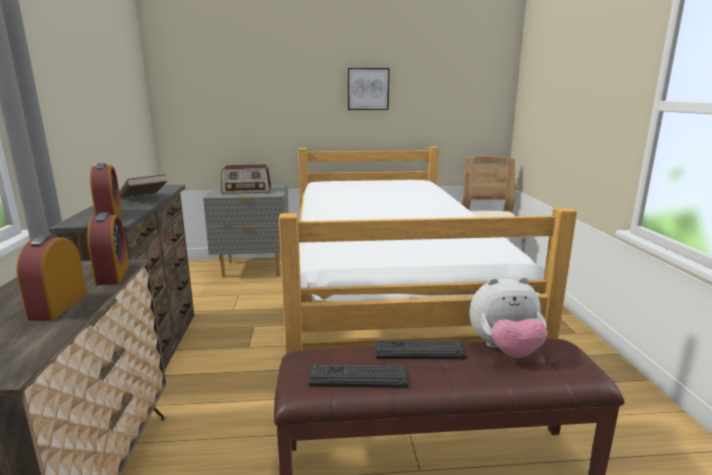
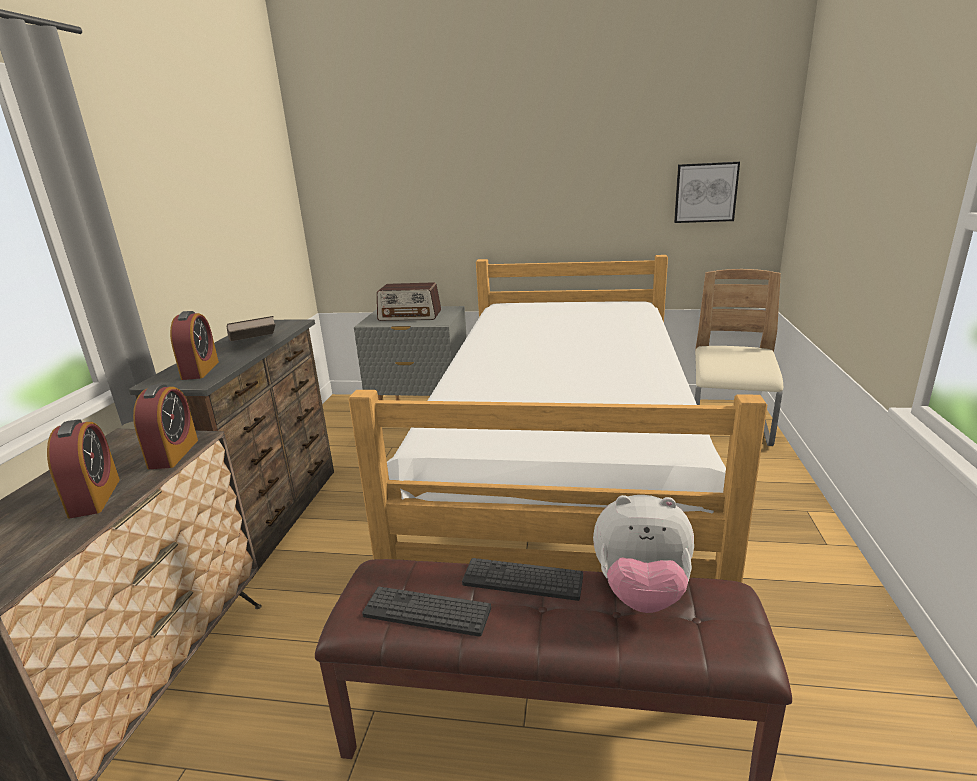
camera: 15 degrees right, 5 degrees up
(58, 306) = (95, 497): alarm clock -> alarm clock turned 150 degrees clockwise
(368, 89) = (569, 177): picture -> picture (705, 192)

